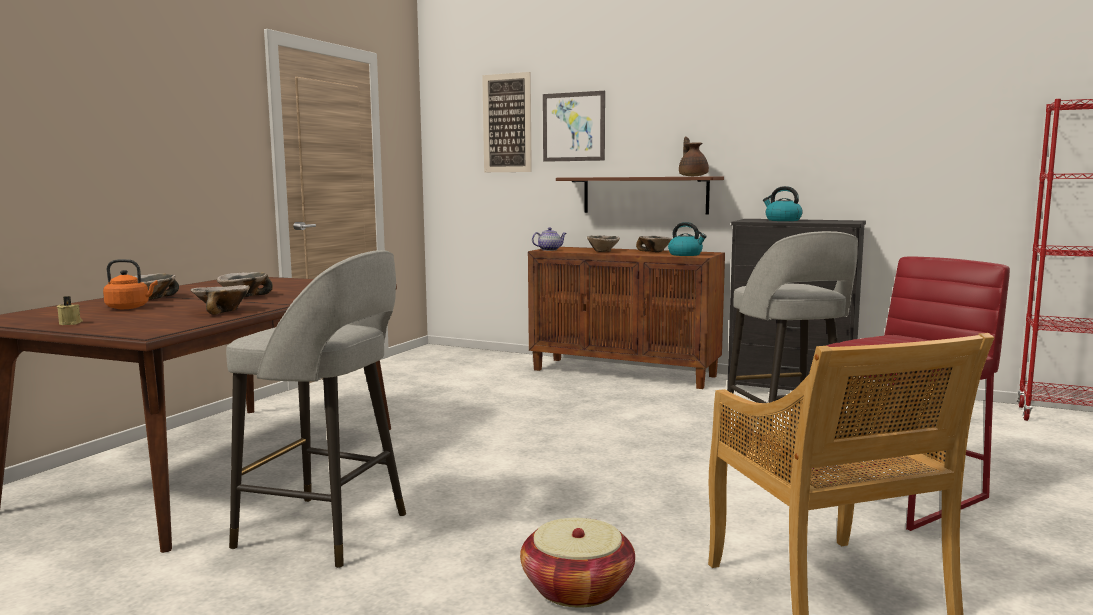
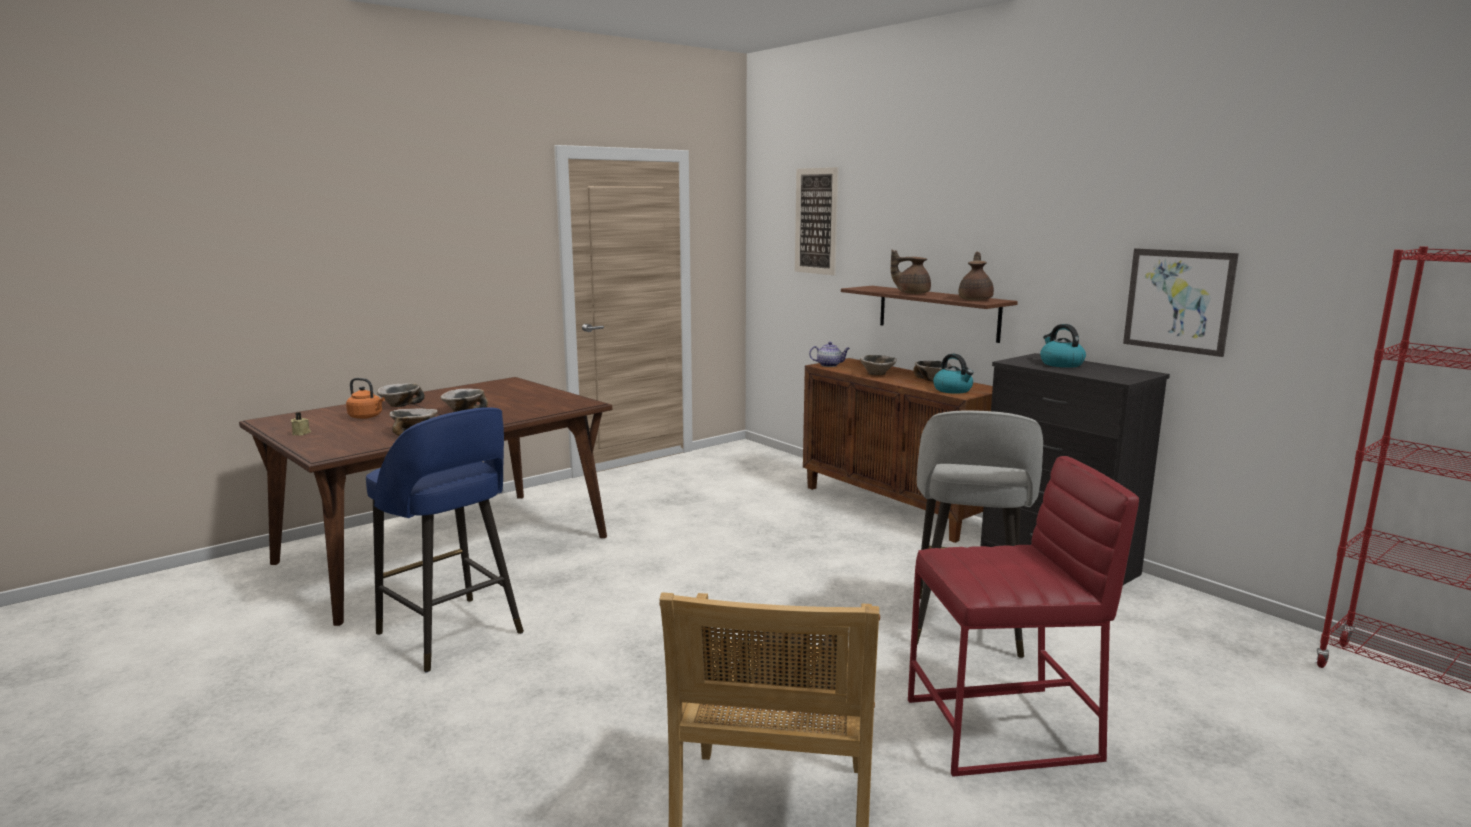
camera: 25 degrees right, 5 degrees up
(326, 531) = (452, 635): grey stool -> blue stool
(573, 127) = (874, 230): picture -> picture (1178, 301)
(577, 588) = (569, 744): basket -> none
(627, 176) = (911, 293): none -> brown teapot

